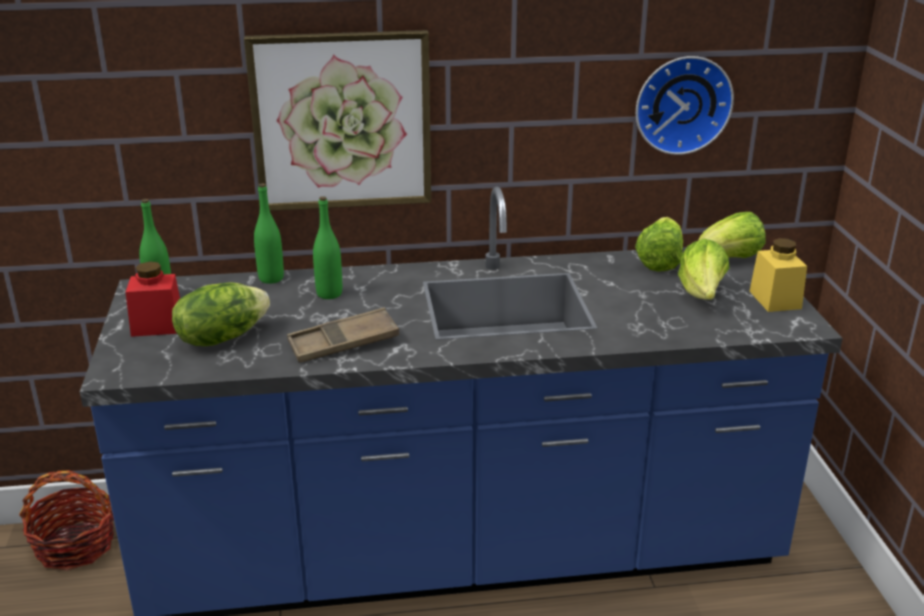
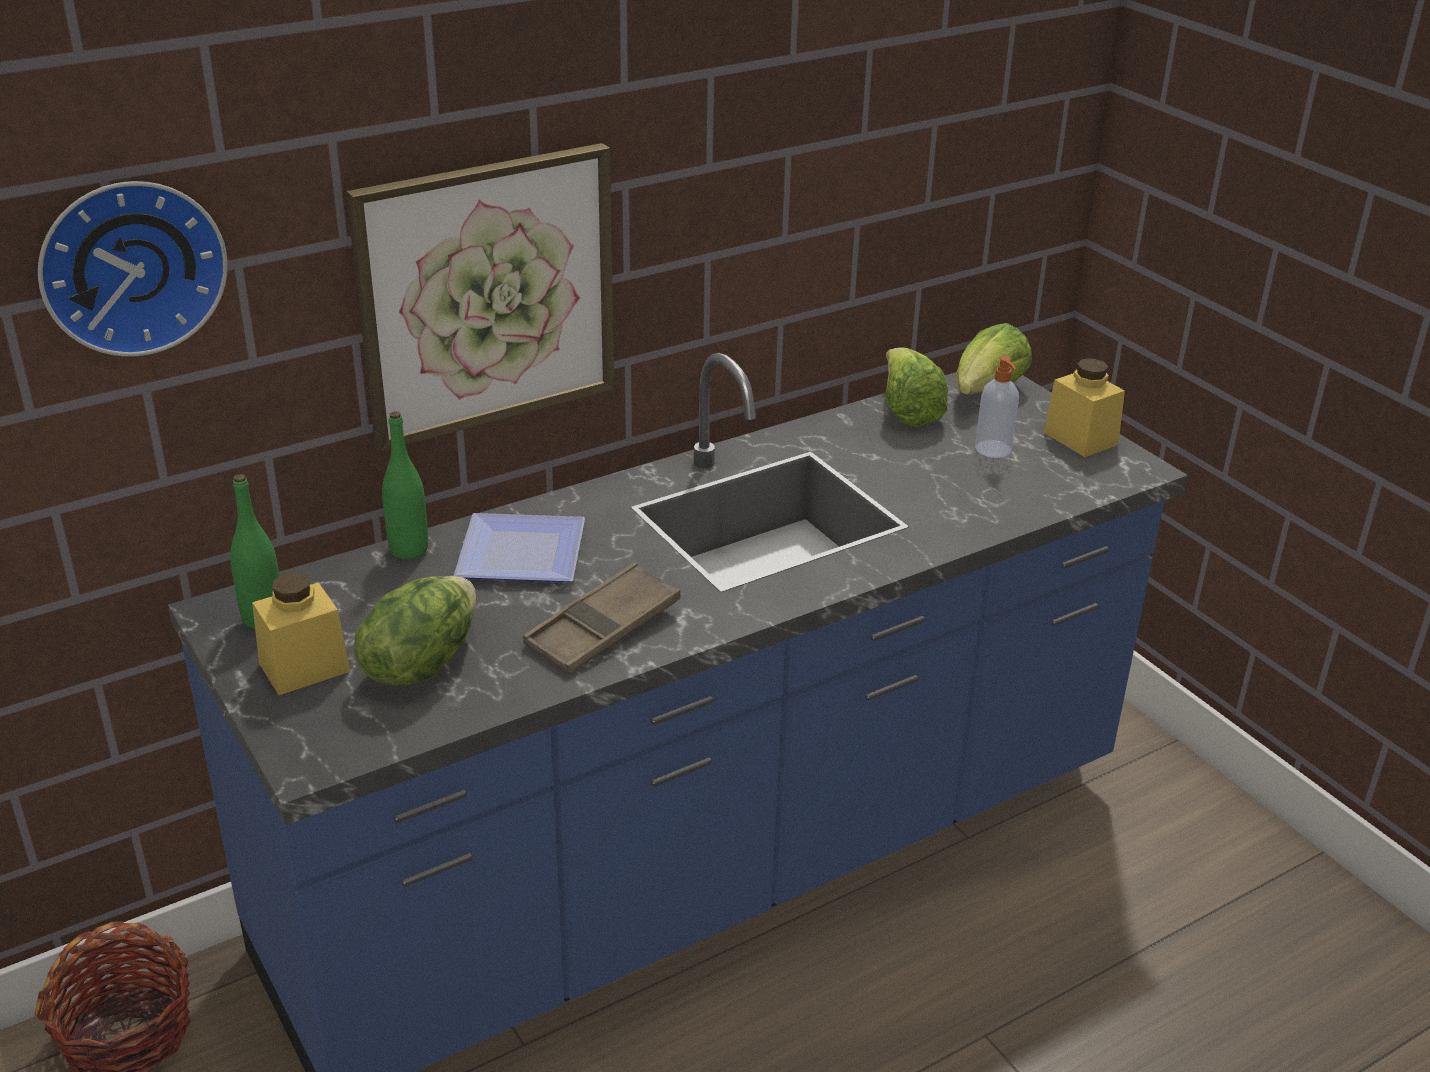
camera: 25 degrees left, 5 degrees up
(157, 325) = (304, 667): red jar -> yellow jar
(329, 294) = (516, 556): green bottle -> plate
(681, 103) = (913, 193): wall clock -> wall clock (131, 265)
(701, 295) = (993, 450): lettuce -> soap dispenser

